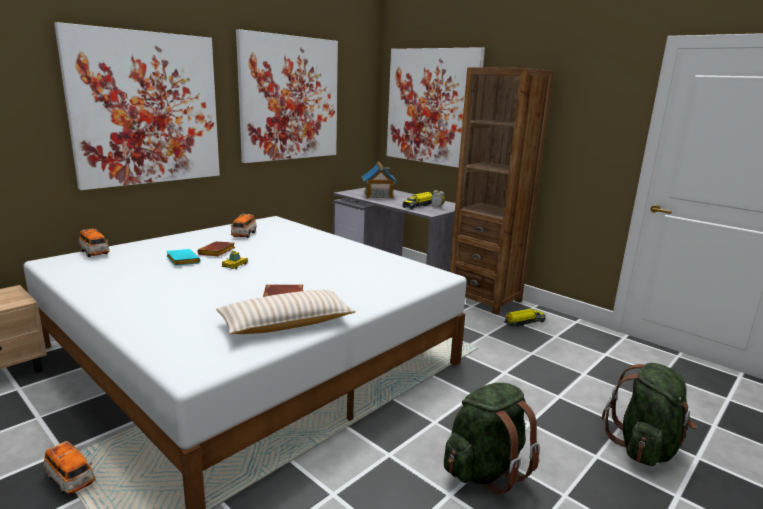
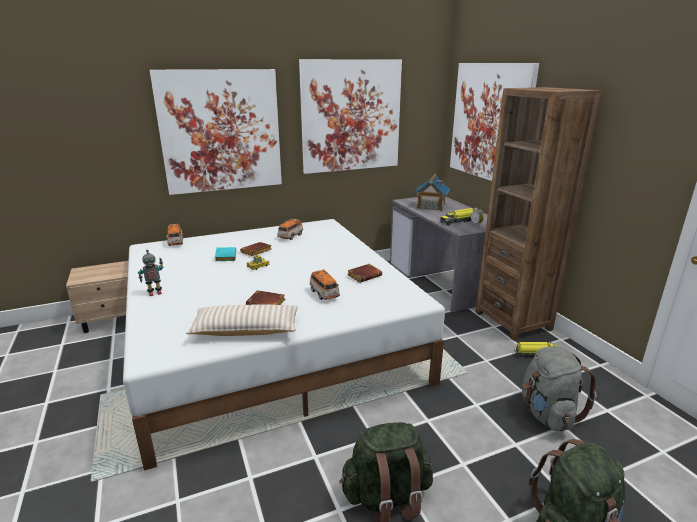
camera: 25 degrees right, 5 degrees up
(70, 479) = (100, 411): toy car -> toy car (324, 294)
(124, 306) = (155, 293): none -> toy robot
(364, 261) = (364, 275): none -> brown book
(565, 366) = (547, 413): none -> grey backpack

